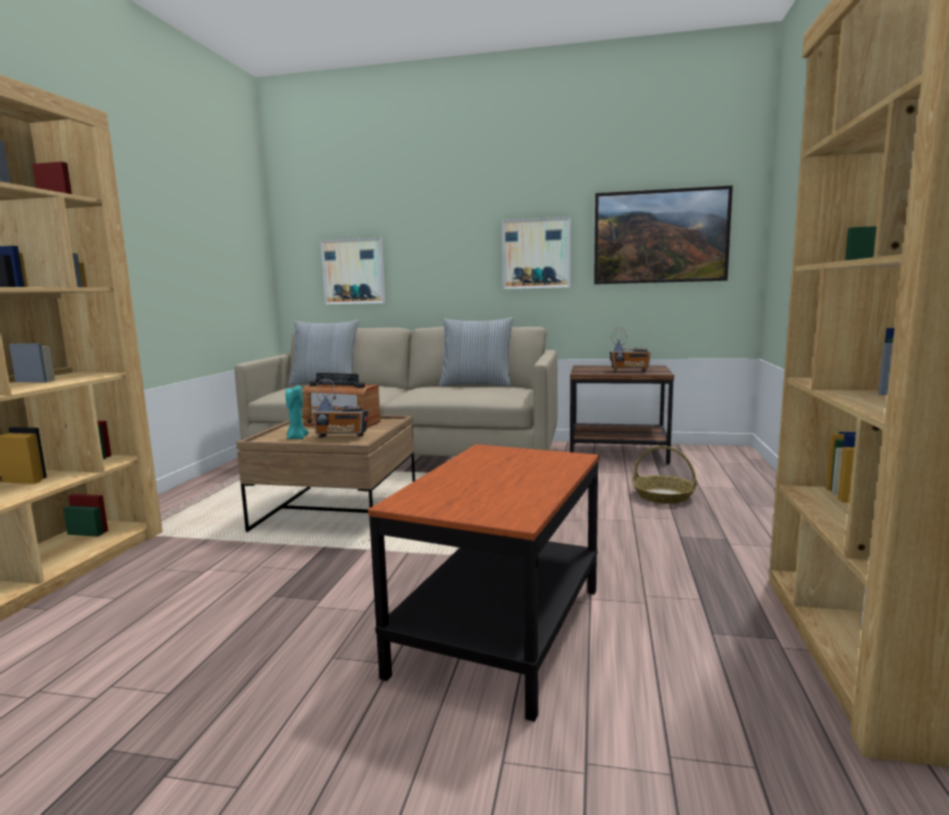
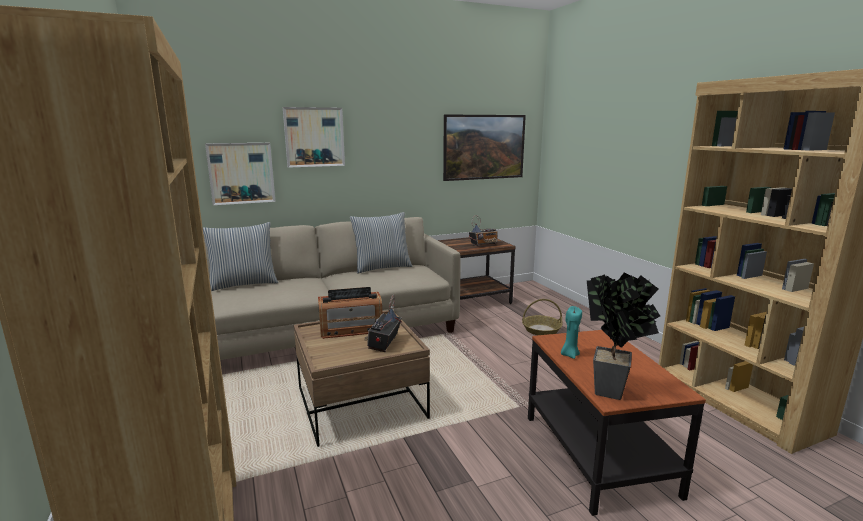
camera: 35 degrees left, 5 degrees up
(296, 438) = (348, 354): turquoise candle -> turquoise candle (569, 354)
(342, 437) = (384, 344): radio -> radio turned 135 degrees clockwise
(422, 500) = (613, 394): none -> potted plant
(536, 254) = (403, 158): picture -> picture (314, 137)

